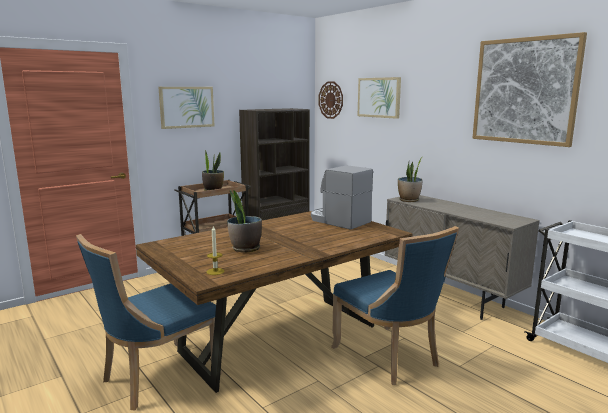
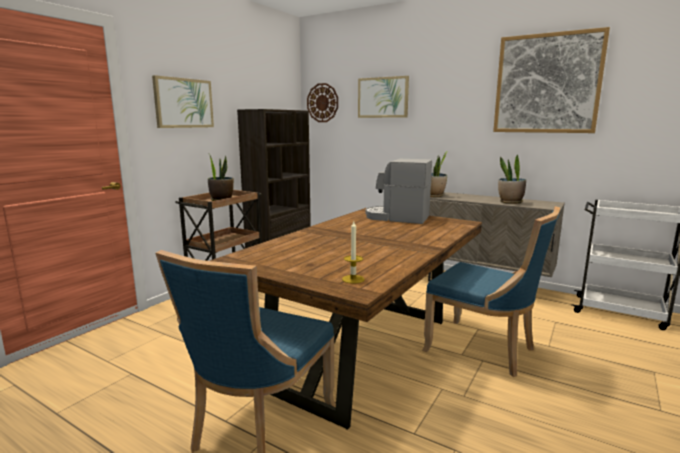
camera: 20 degrees left, 0 degrees up
(245, 249) = (347, 252): potted plant -> potted plant (510, 202)

